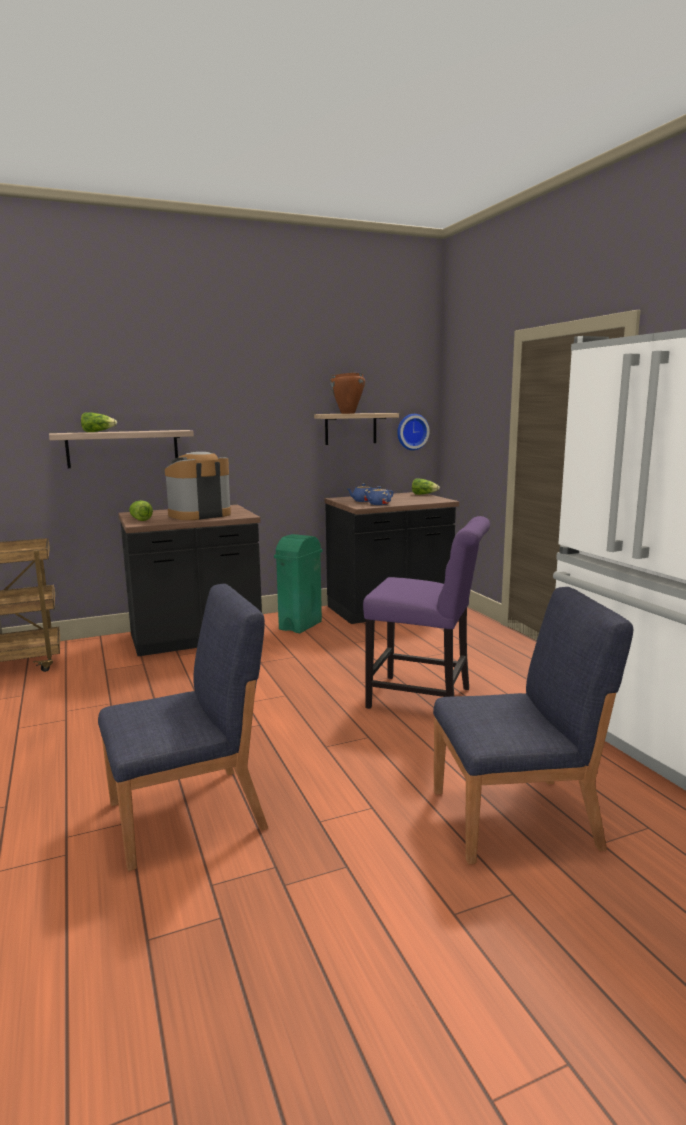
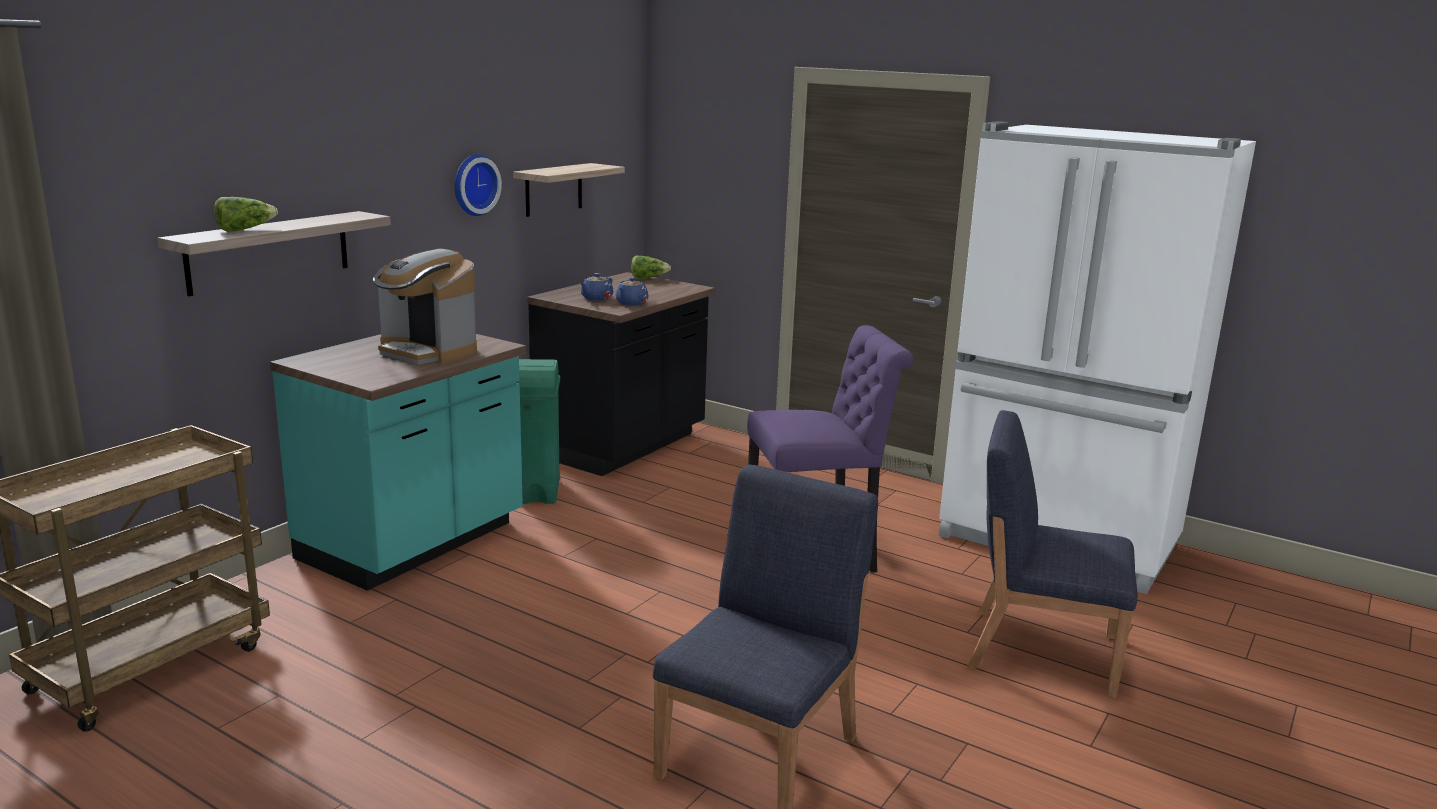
camera: 35 degrees left, 5 degrees up
(140, 519) = (354, 372): lettuce -> none
(195, 638) = (414, 543): black counter -> turquoise counter
(199, 515) = (427, 352): coffee machine -> coffee machine turned 75 degrees counterclockwise
(347, 413) = (563, 170): brown cooking pot -> none
(411, 431) = (618, 187): wall clock -> wall clock (473, 184)
(516, 818) = (1040, 651): blue chair -> blue chair turned 120 degrees counterclockwise

